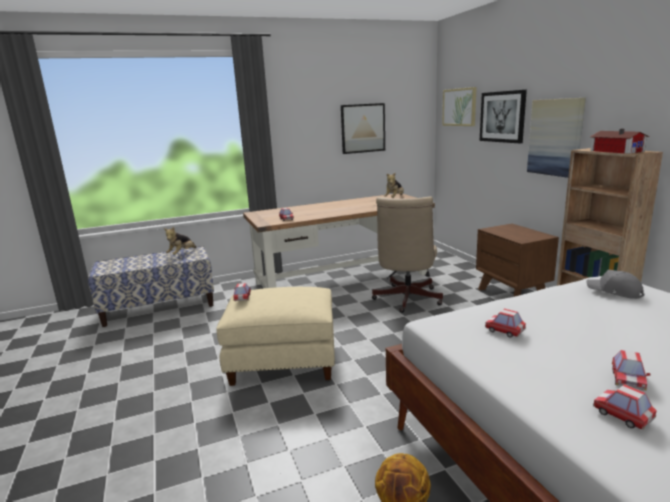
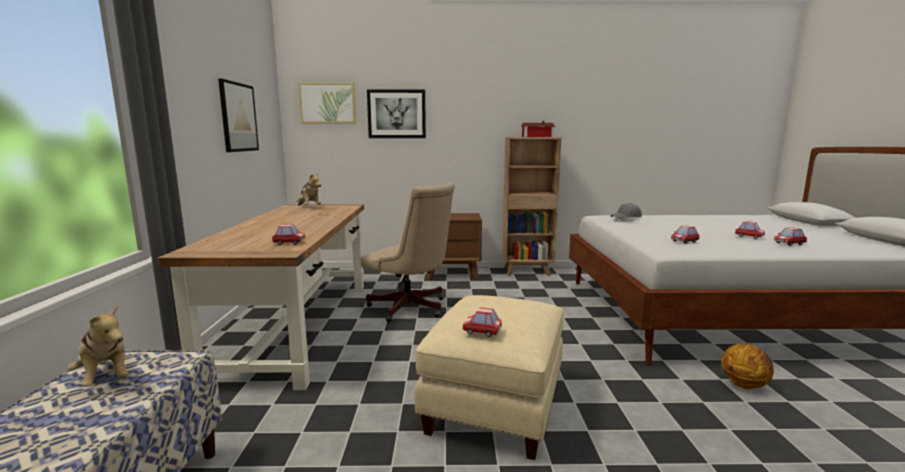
camera: 70 degrees left, 5 degrees down
(555, 137) = (462, 131): picture -> none

